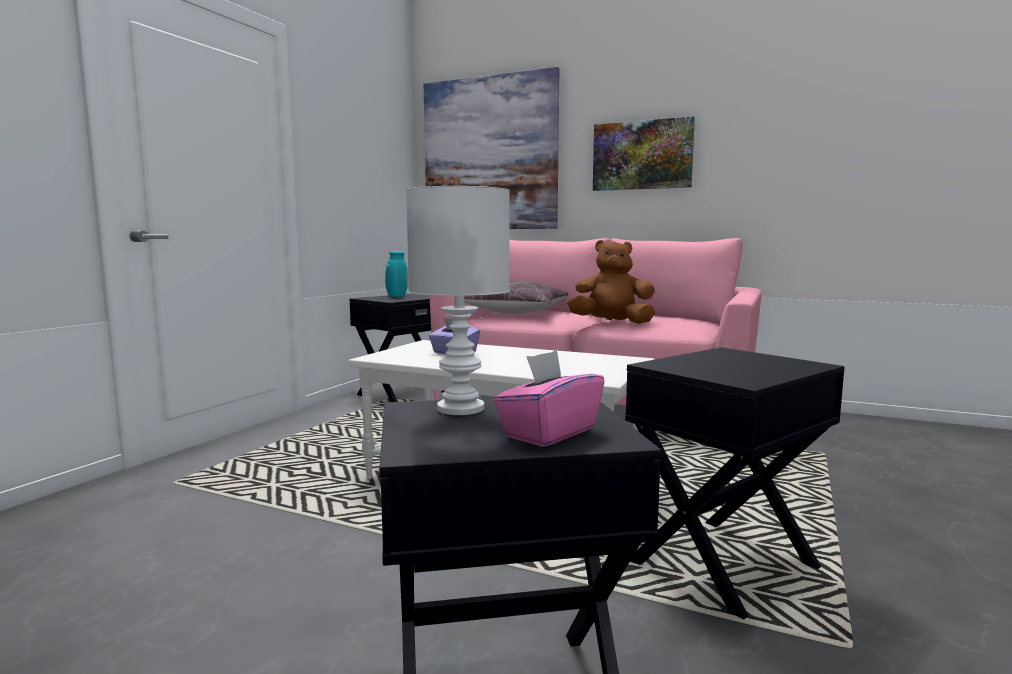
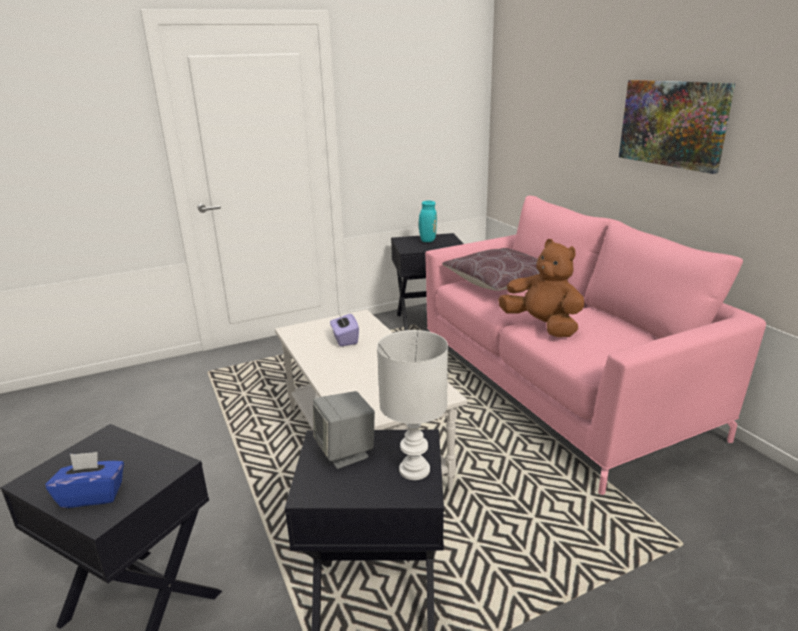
camera: 40 degrees right, 15 degrees up
(460, 409) = (115, 449): white table lamp -> white table lamp (413, 471)
(489, 154) = (542, 99): picture -> none
(549, 433) = (92, 495): pink tissue box -> blue tissue box
(699, 364) = (346, 452): none -> grey speaker

